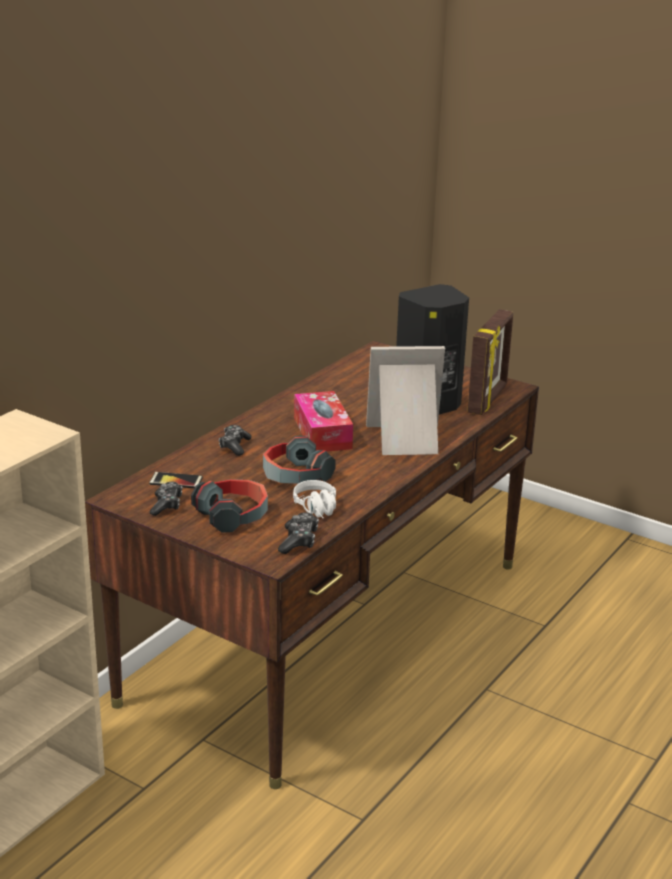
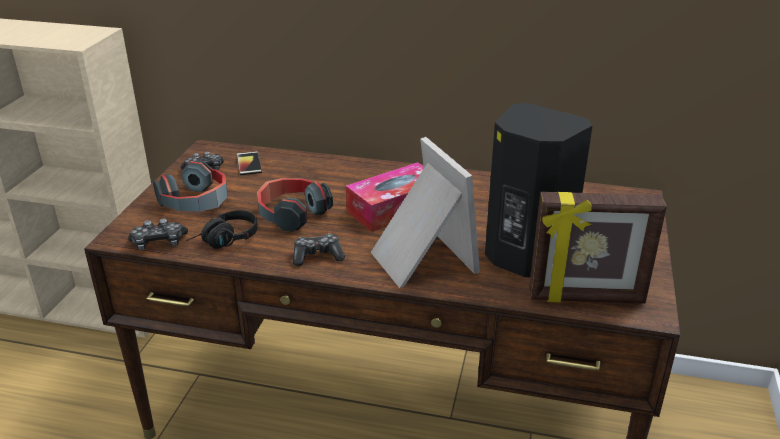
camera: 70 degrees right, 5 degrees up
(234, 446) = (333, 173): game controller -> game controller (317, 256)
(319, 510) = (224, 241): white headphones -> black headphones

